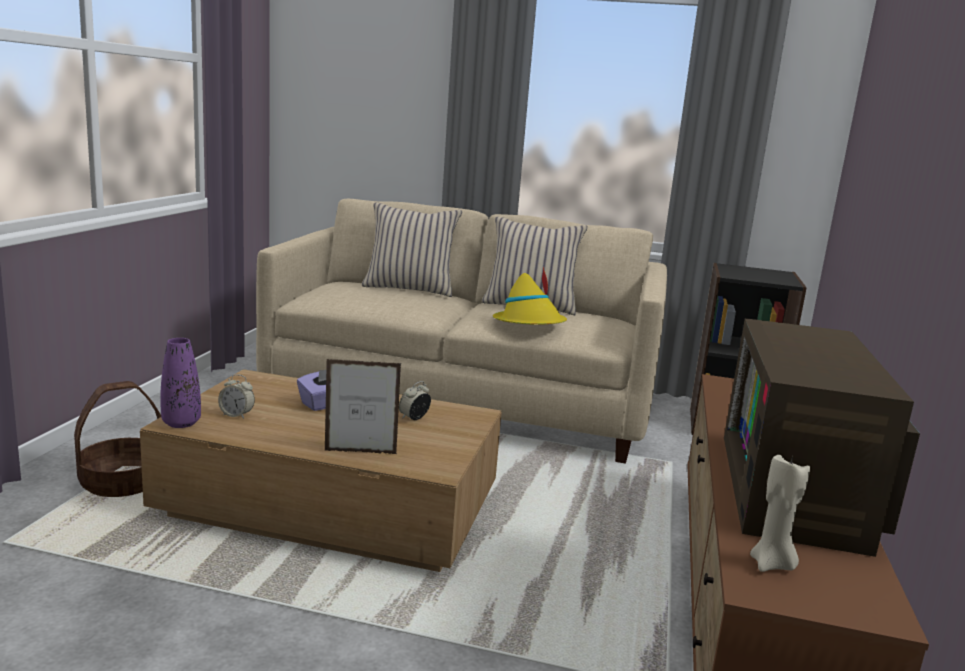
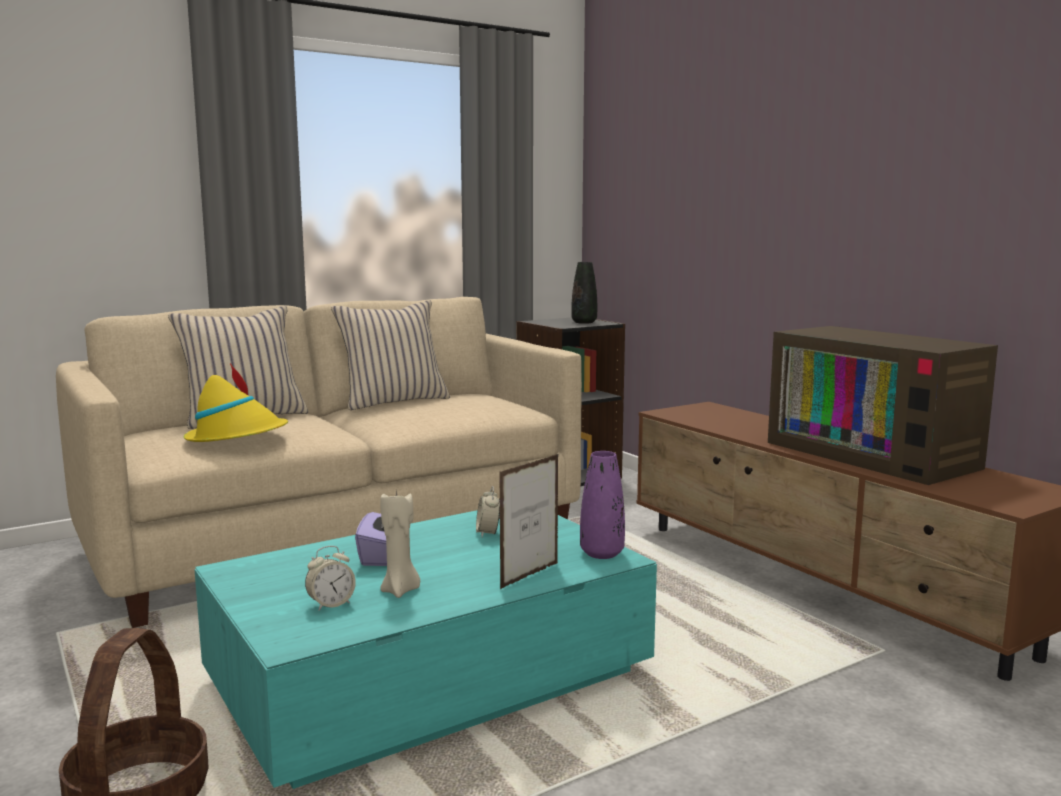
camera: 45 degrees left, 5 degrees down
(181, 423) = (297, 639): purple vase -> purple vase (602, 553)
(332, 505) = (431, 678): brown coffee table -> turquoise coffee table
(530, 324) = (446, 413): yellow hat -> yellow hat (237, 437)
(768, 277) = (584, 322): none -> black vase
(772, 565) = (979, 492): beige candle -> beige candle (401, 591)

